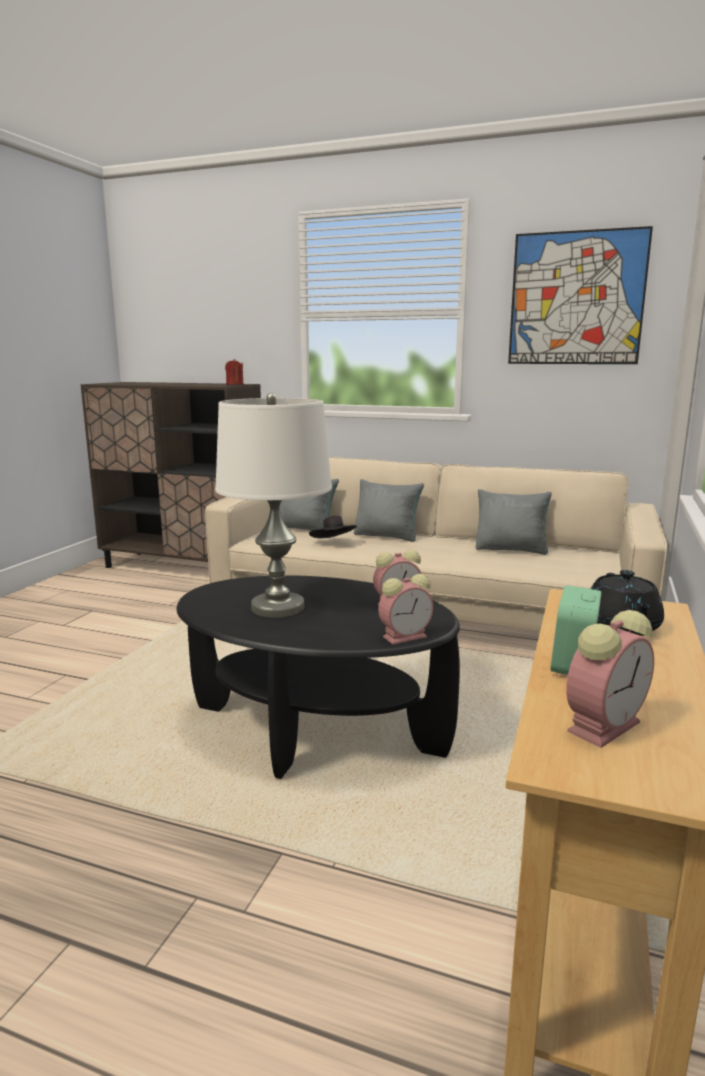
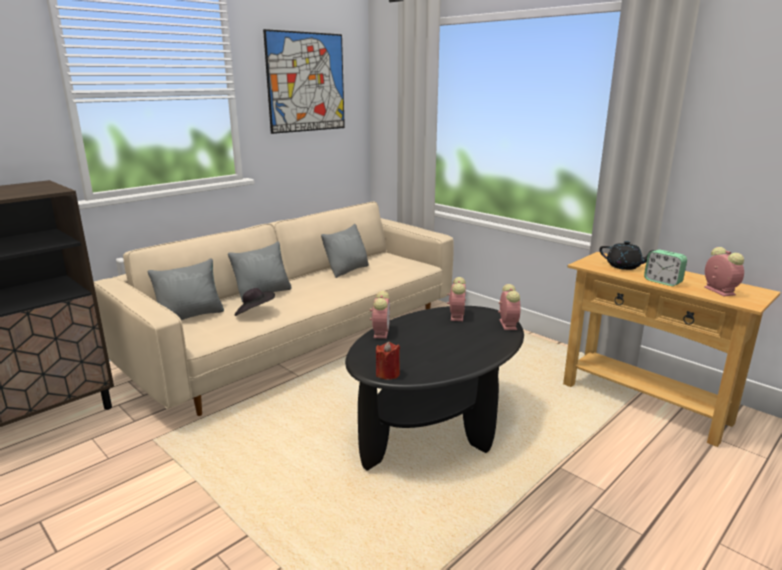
camera: 65 degrees left, 5 degrees up
(235, 384) = (40, 185): red candle -> red candle (387, 374)
(278, 607) = (431, 349): white table lamp -> none
(304, 580) = (381, 332): none -> alarm clock

